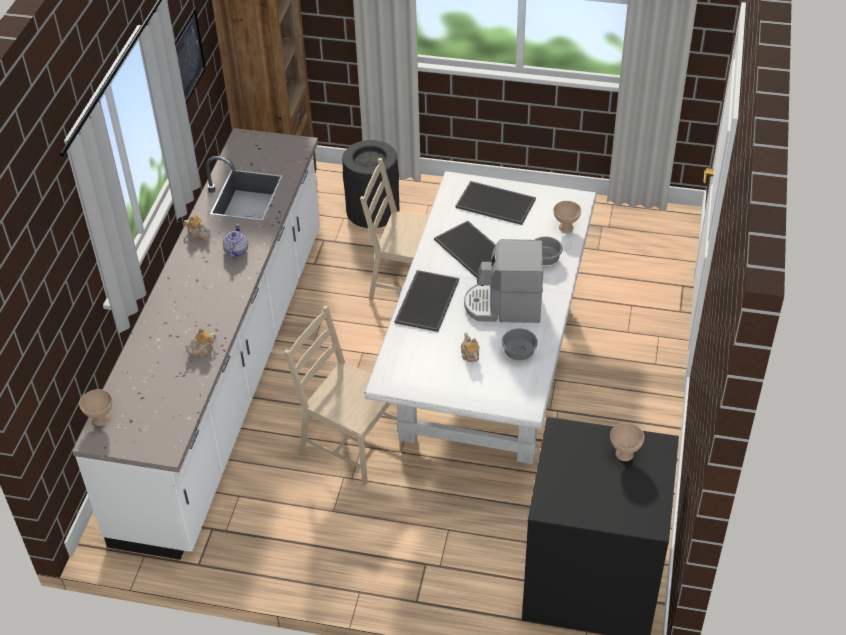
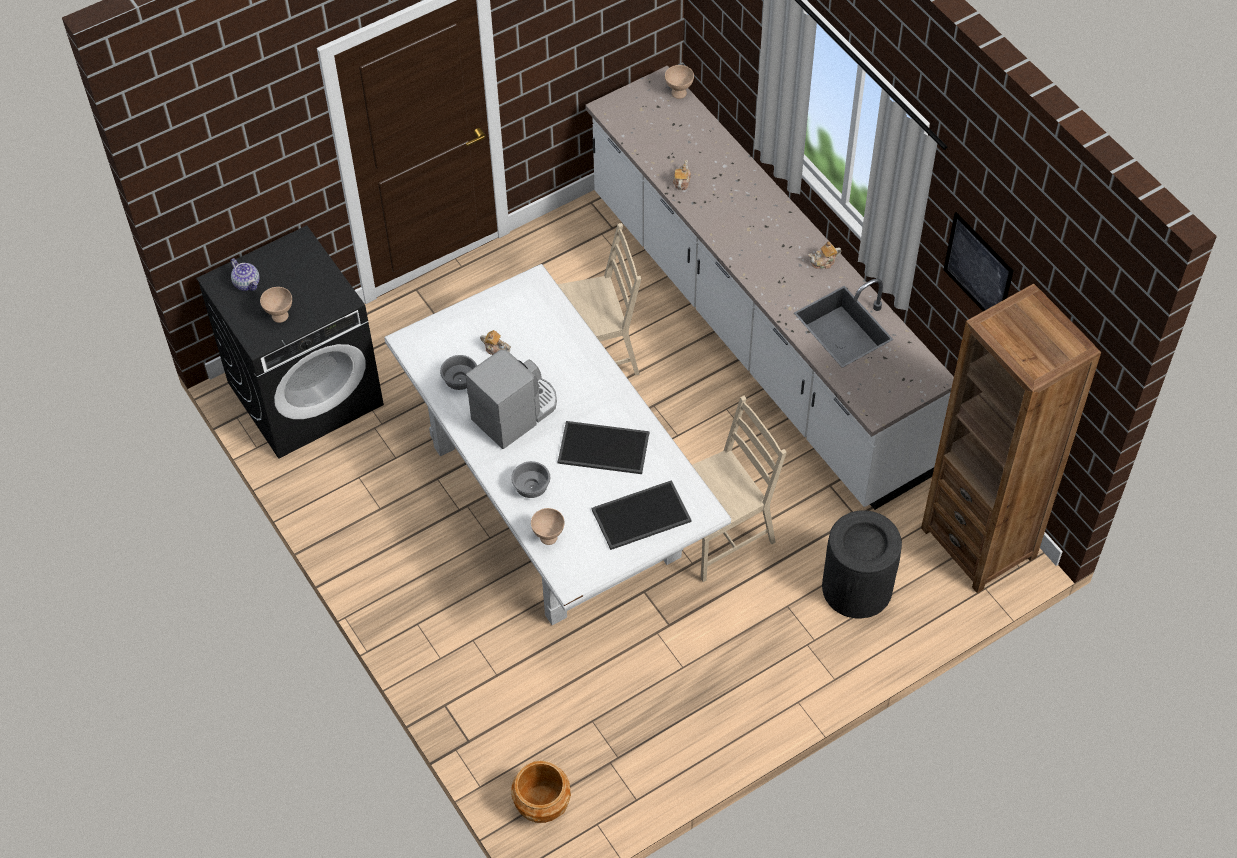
camera: 135 degrees right, 10 degrees up
(236, 251) = (774, 271): teapot -> teapot (247, 283)
(426, 300) = (586, 370): tray -> none
(668, 233) = (541, 804): none -> brown planter

